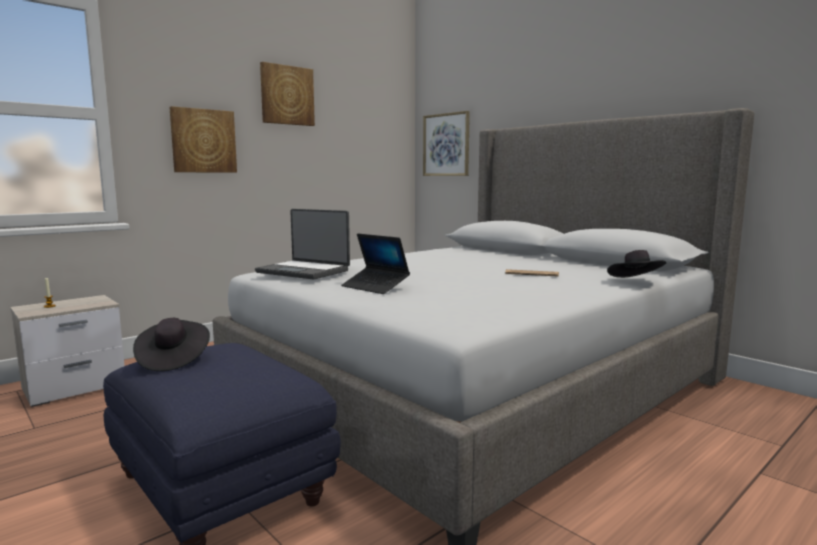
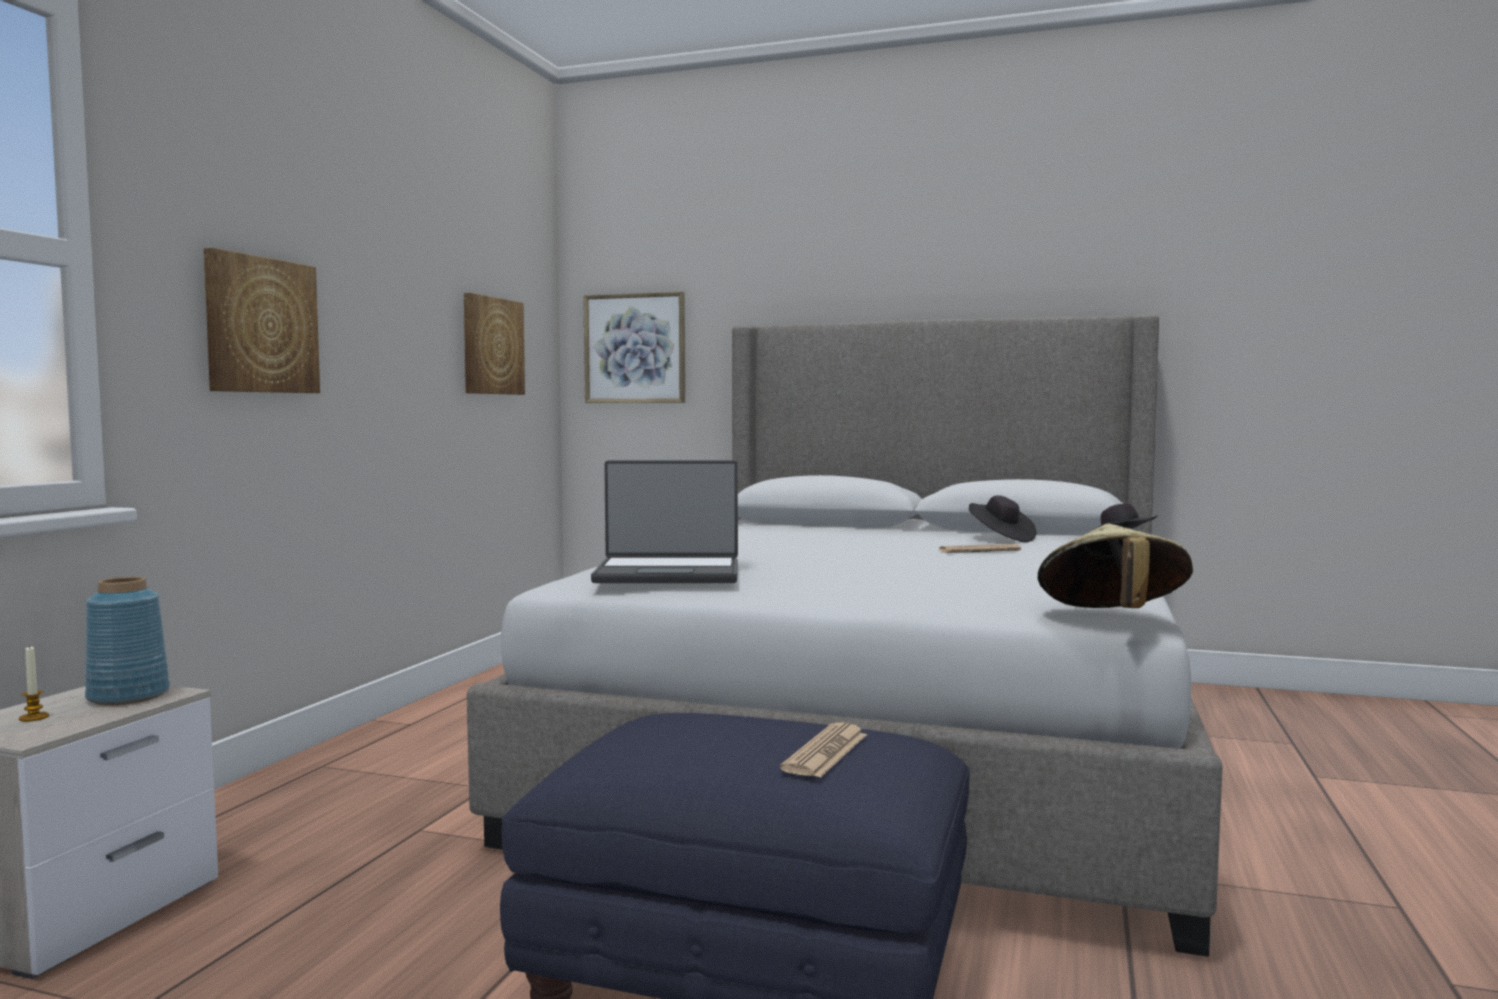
camera: 30 degrees left, 5 degrees down
(90, 302) = (126, 696): none -> blue vase
(173, 360) = (667, 749): black hat -> black hat (1001, 538)
(224, 376) = (825, 752): none -> newspaper
(287, 95) = (390, 241): picture -> picture (491, 346)
(375, 287) = (846, 585): laptop -> none
(446, 326) = (1112, 618): none -> beige hat

